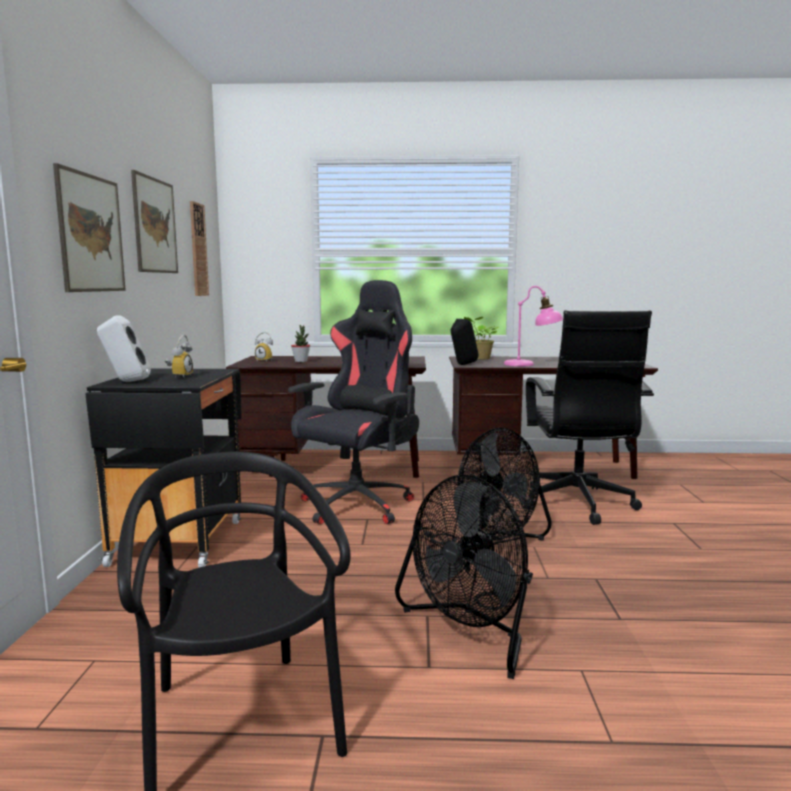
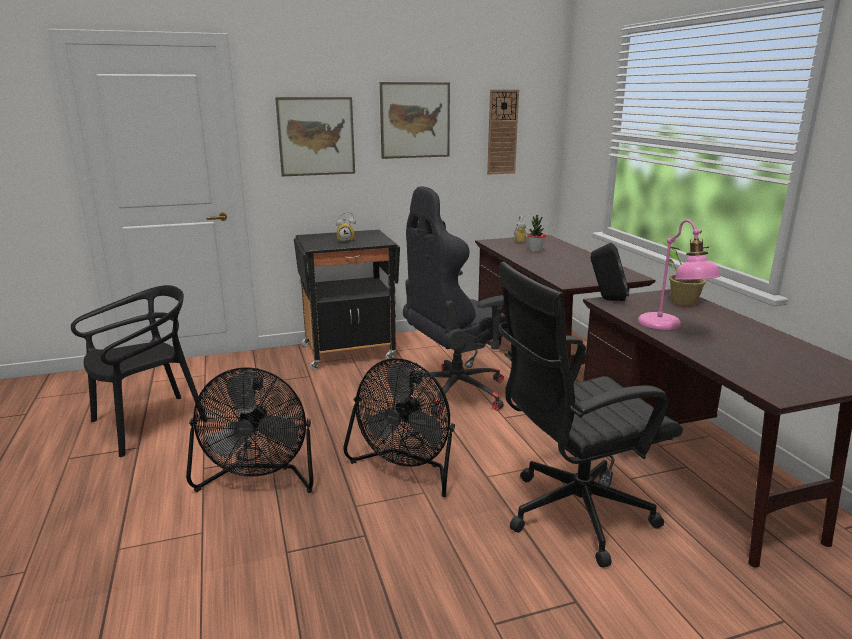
camera: 70 degrees right, 10 degrees up
(125, 381) = (317, 236): white speaker -> none
(356, 506) = (457, 391): black office chair -> black office chair turned 135 degrees clockwise
(471, 628) = (255, 477): black fan -> black fan turned 120 degrees counterclockwise

